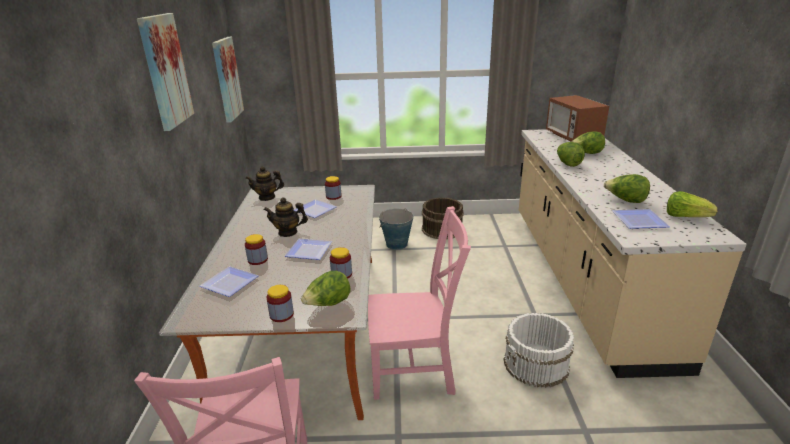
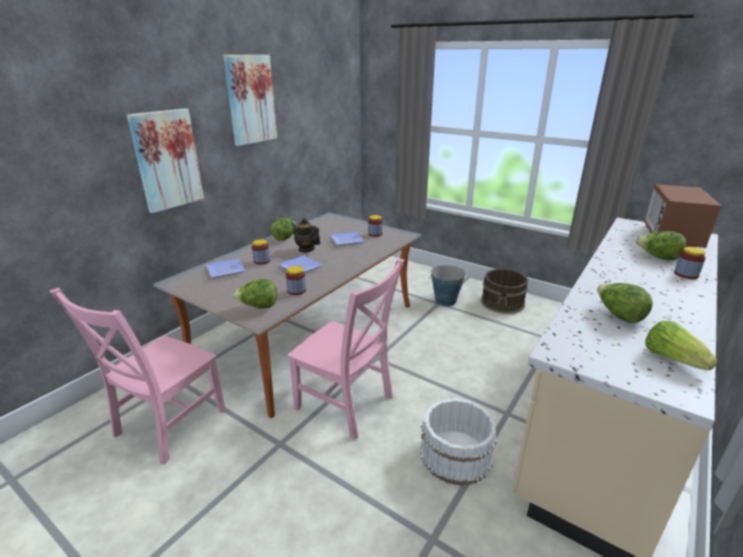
camera: 35 degrees right, 0 degrees up
(227, 79) = (341, 118): picture -> picture (167, 160)
(267, 197) = (329, 221): teapot -> none
(281, 315) = (223, 301): jar -> jar (686, 274)
(567, 164) = (612, 261): lettuce -> lettuce (285, 238)
(641, 221) = (598, 342): plate -> none

